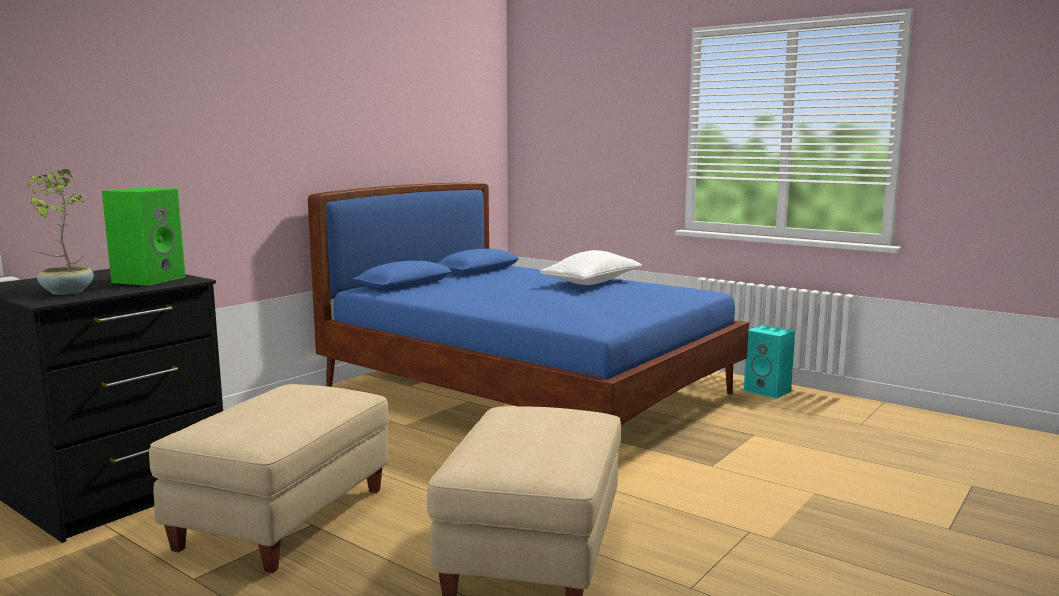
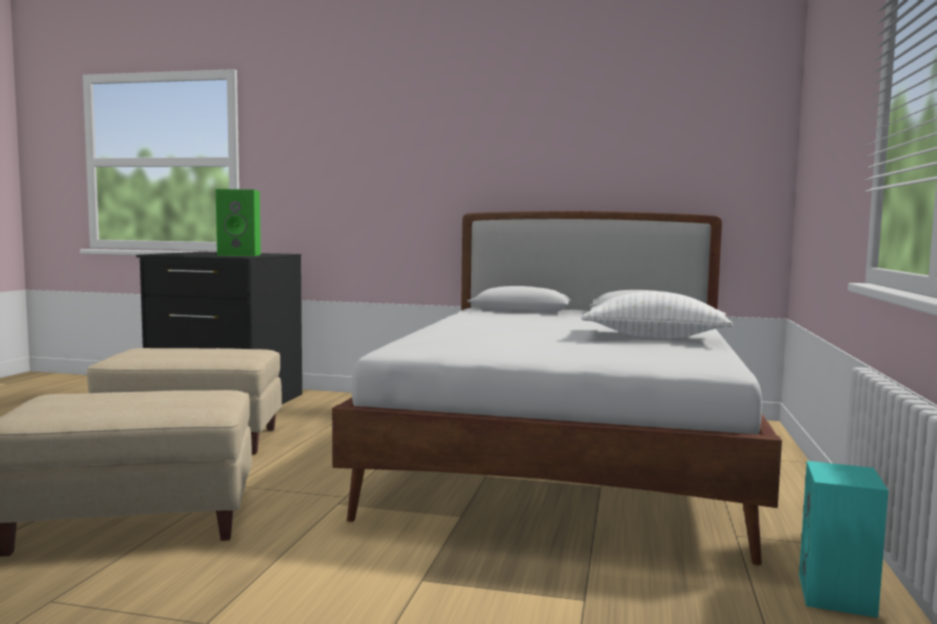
camera: 65 degrees right, 5 degrees down
(66, 292) = (186, 254): potted plant -> none
(529, 393) = (568, 460): blue bed -> white bed

